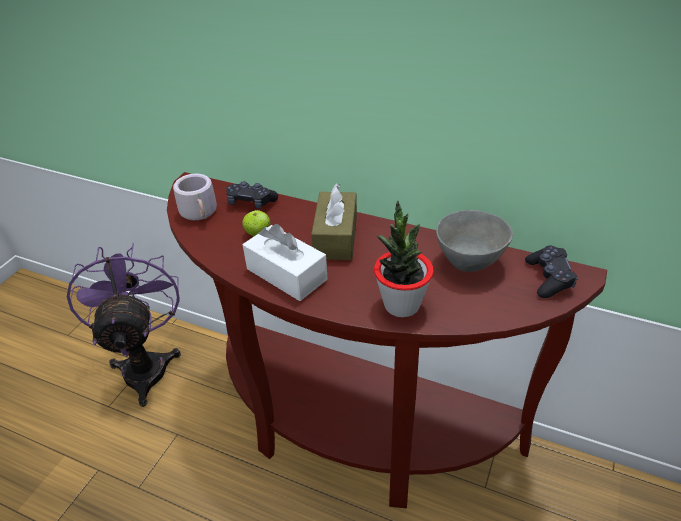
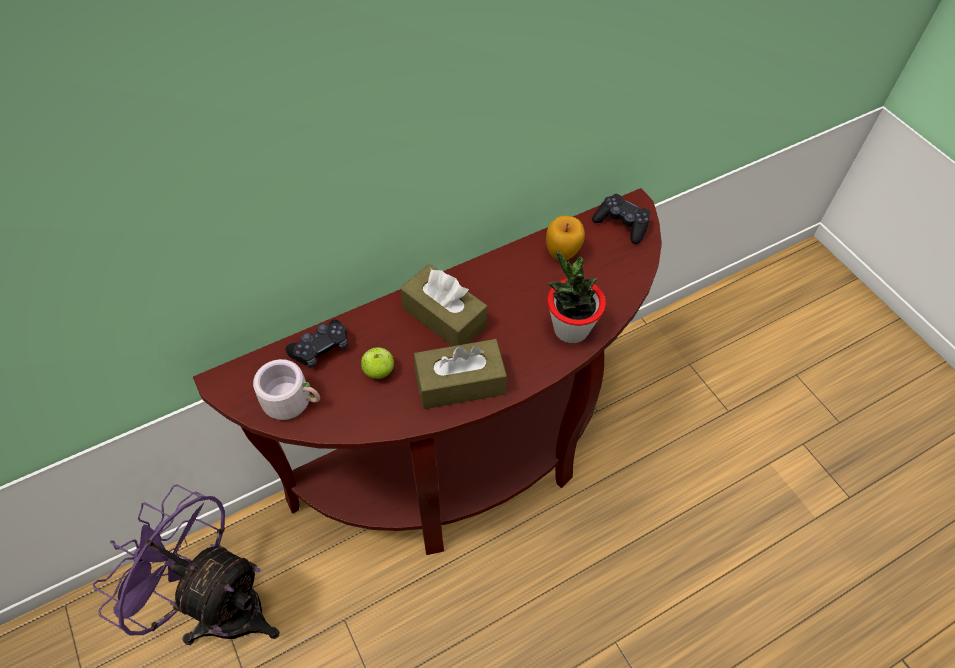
camera: 55 degrees left, 15 degrees up
(286, 274) = (460, 383): white tissue box -> brown tissue box
(469, 262) = (562, 254): grey bowl -> apple

